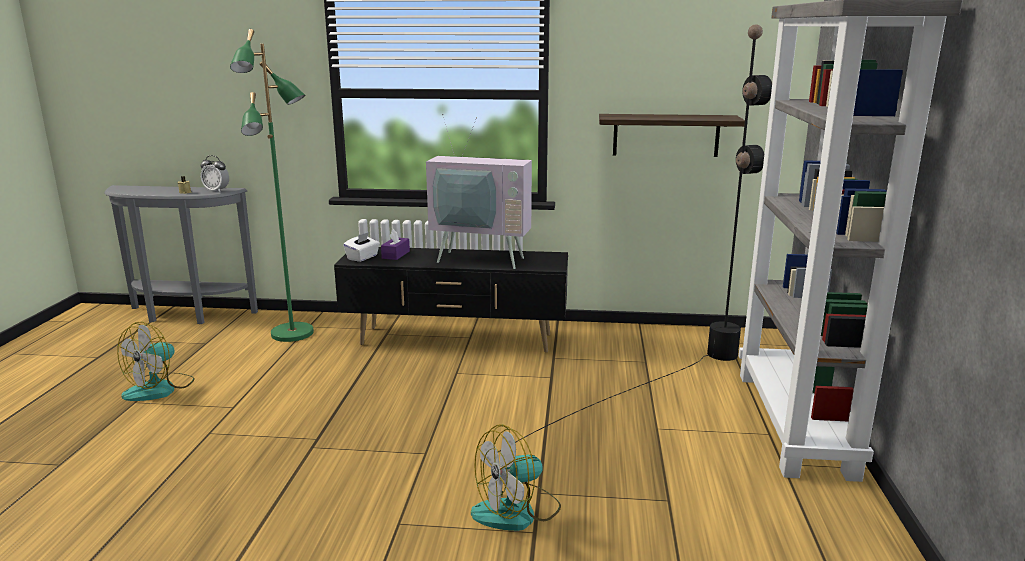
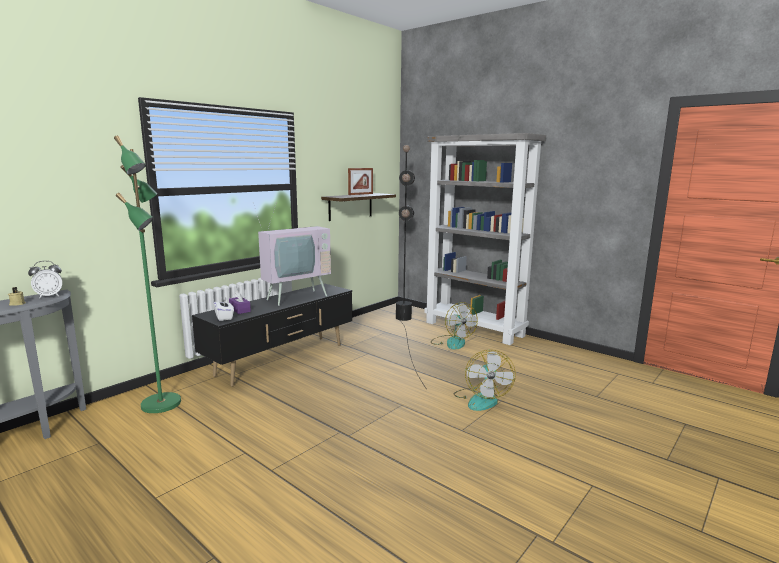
camera: 55 degrees left, 5 degrees down
(160, 388) = (150, 480): fan -> fan (452, 342)
(684, 115) = (360, 194): none -> picture frame

